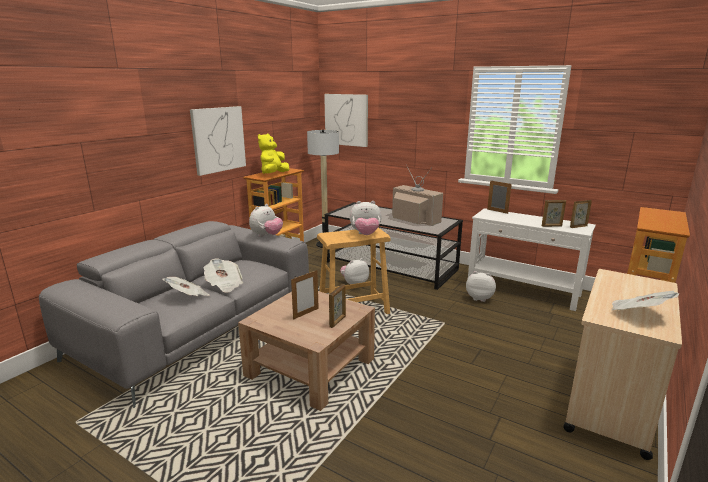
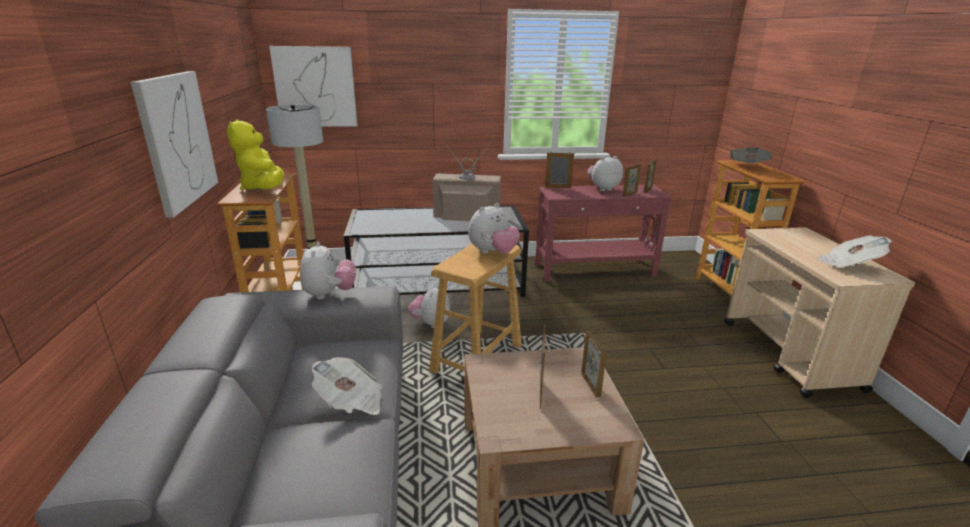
camera: 40 degrees left, 5 degrees up
(188, 296) = (328, 452): newspaper -> newspaper (747, 166)
(479, 298) = (573, 291): plush toy -> plush toy (602, 189)
(523, 291) = (595, 270): white console table -> red console table

